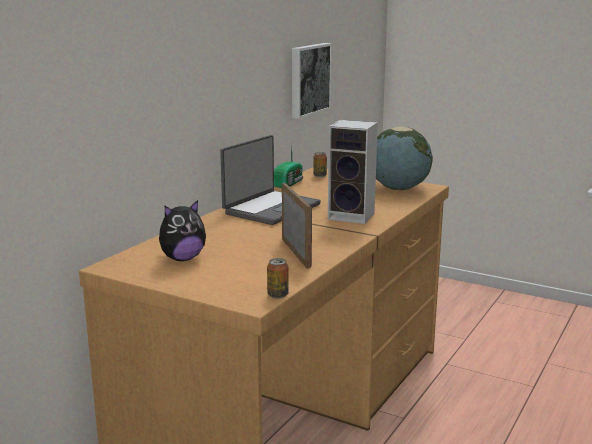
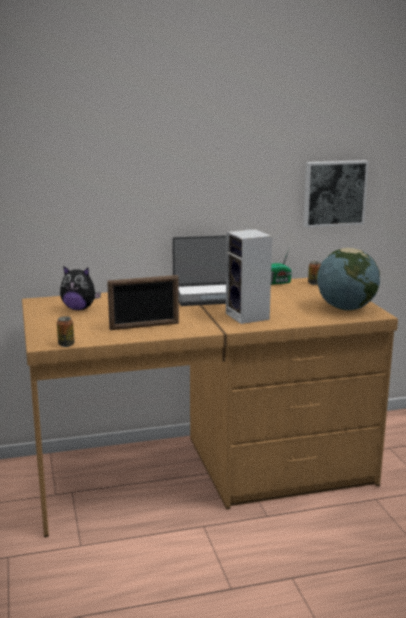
camera: 45 degrees right, 0 degrees up
(296, 252) = (144, 326): picture frame -> picture frame turned 45 degrees clockwise

